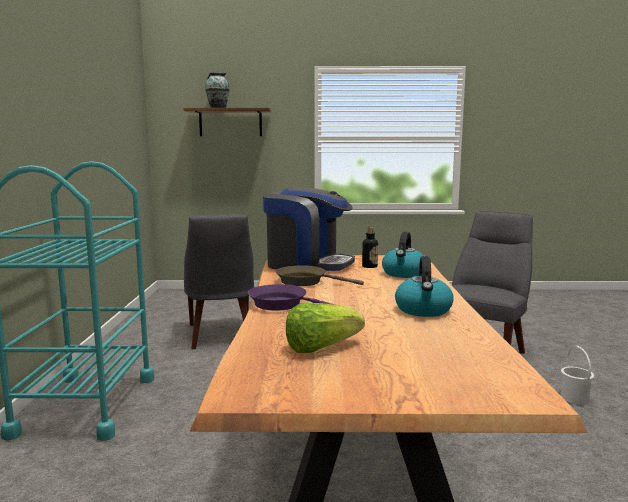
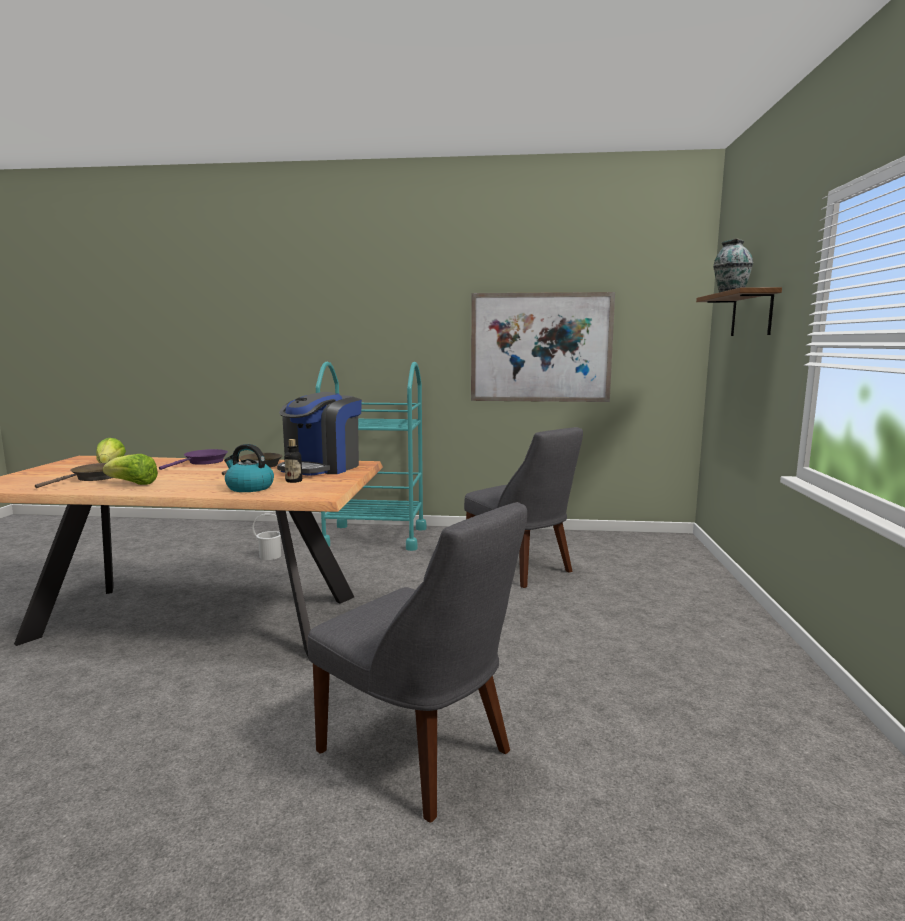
camera: 95 degrees right, 0 degrees up
(98, 144) = (540, 347): none -> picture
(221, 335) = (522, 568): grey chair -> grey chair turned 120 degrees counterclockwise
(408, 335) = (94, 478): none -> brown frying pan
(423, 310) = (133, 484): kettle -> lettuce
(575, 398) = (216, 814): white bucket -> white bucket (270, 556)

